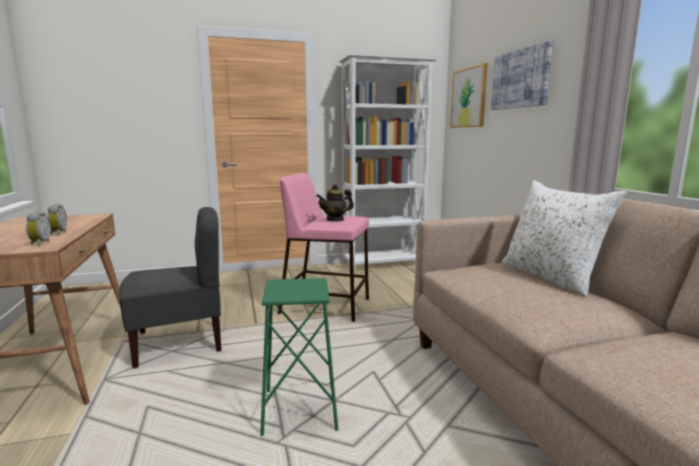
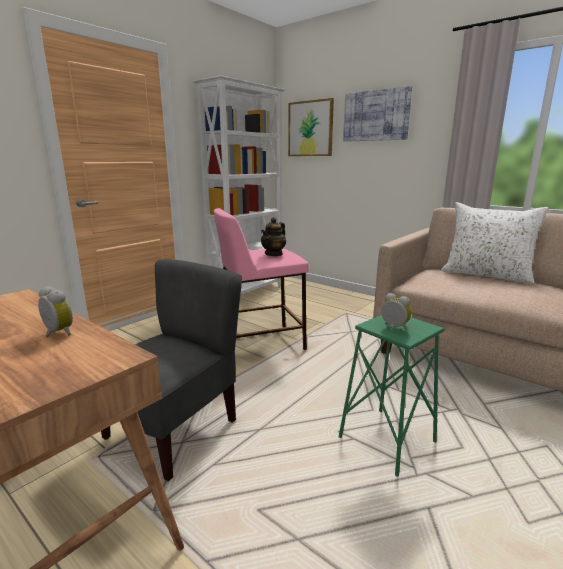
camera: 35 degrees left, 5 degrees up
(39, 244) = (88, 355): alarm clock -> alarm clock (393, 328)

